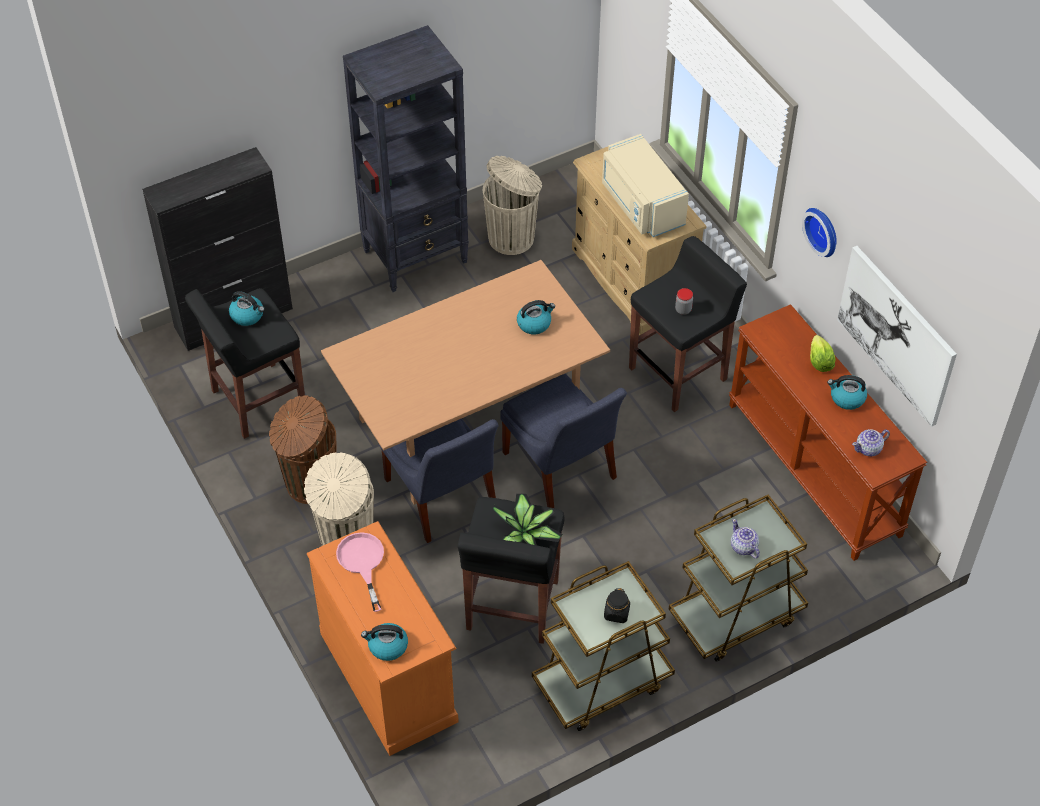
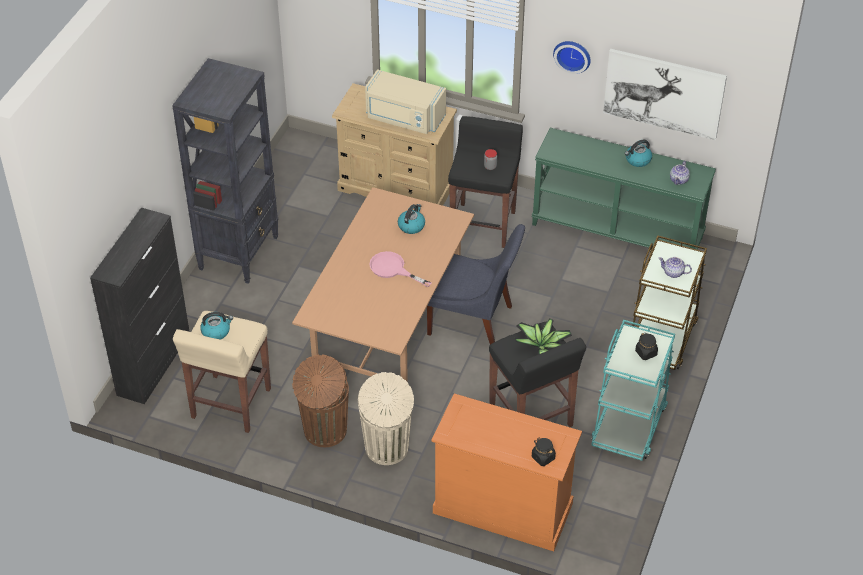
camera: 40 degrees left, 5 degrees down
(257, 401) = (230, 404): black stool -> beige stool
(362, 563) = (473, 422): pink frying pan -> pink frying pan (392, 269)
(387, 646) = (543, 457): kettle -> black jar
(442, 498) = (419, 385): blue chair -> none
(512, 237) = (291, 205): beige trash can -> none
(602, 682) = (629, 424): brown cart -> turquoise cart
(815, 469) = (617, 230): brown console table -> green console table
(819, 361) = (601, 149): lettuce -> none

